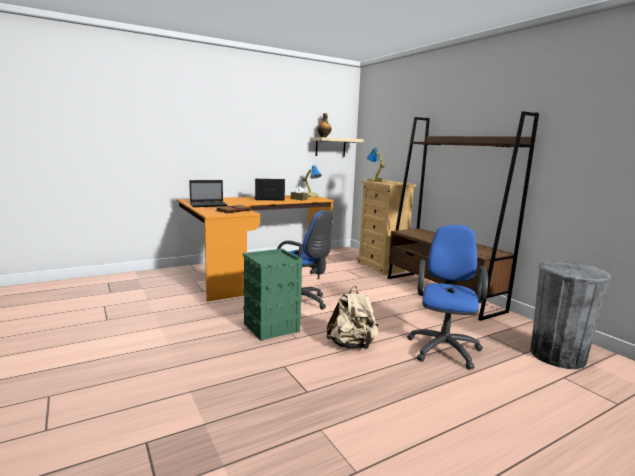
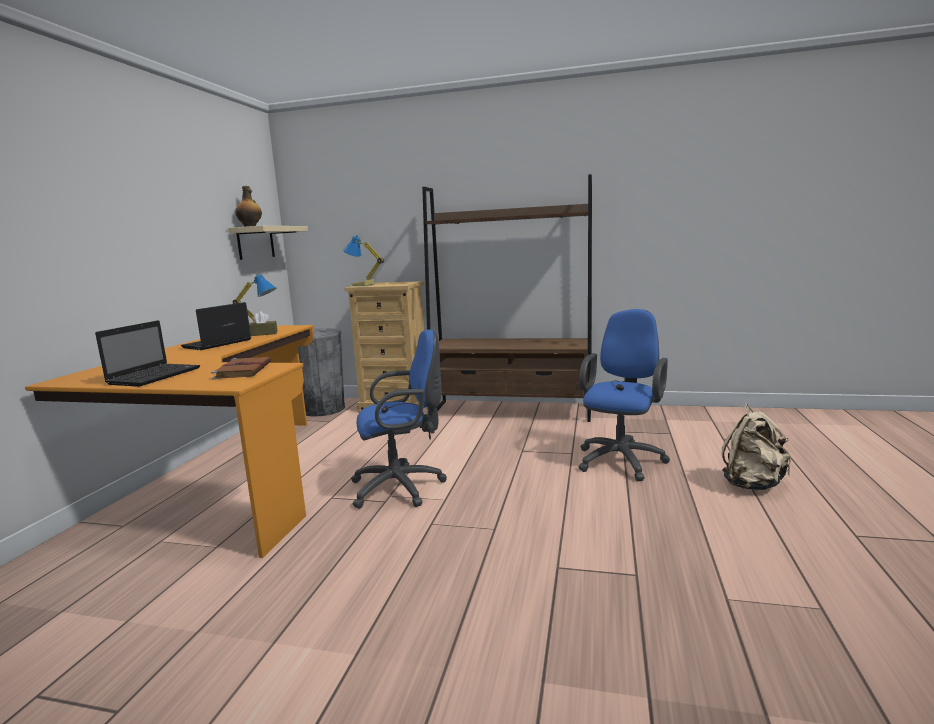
camera: 45 degrees left, 0 degrees up
(271, 327) = (439, 535): green storage box -> none
(352, 345) = (559, 502): beige backpack -> beige backpack (752, 484)
(444, 347) = (622, 459): blue office chair -> blue office chair turned 60 degrees clockwise
(557, 355) = (687, 424): grey trash can -> grey trash can (323, 409)

